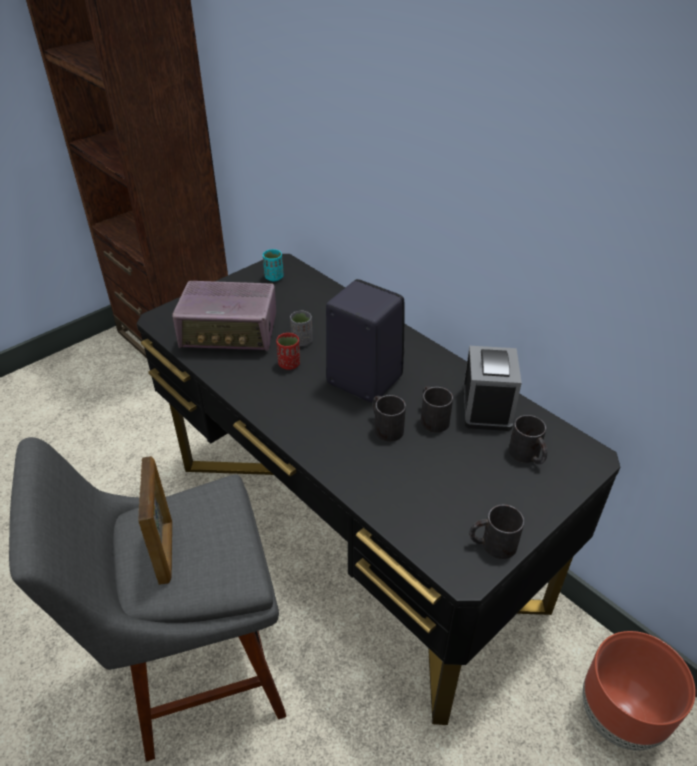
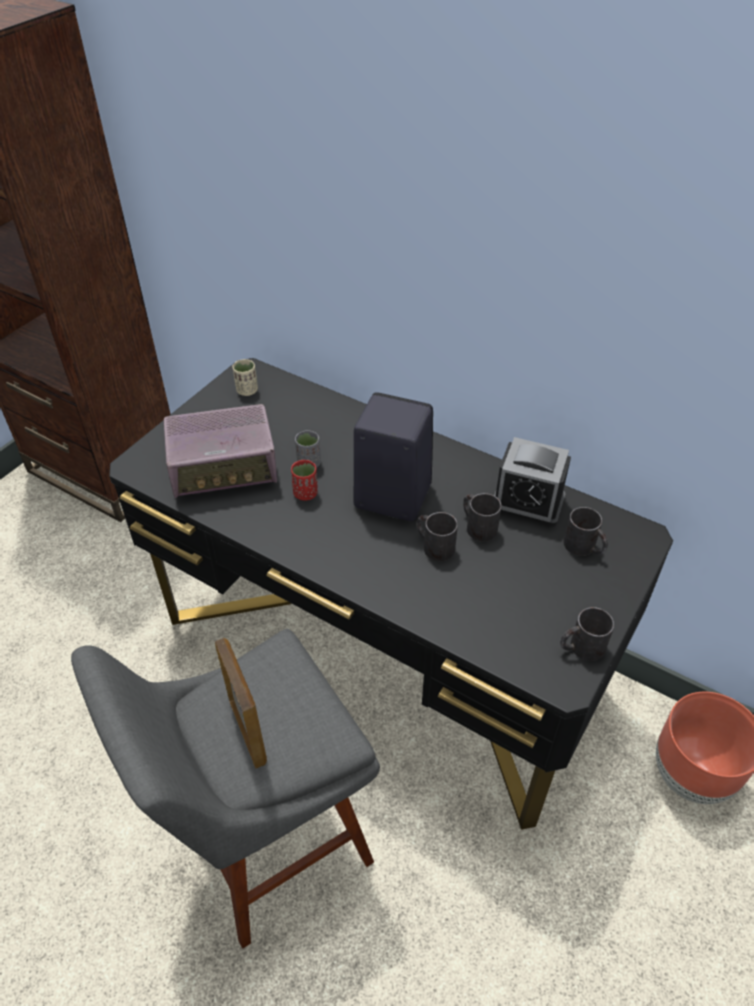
camera: 15 degrees left, 5 degrees up
(274, 277) = (247, 390): turquoise cup -> beige cup
(486, 407) = (527, 502): alarm clock -> alarm clock turned 120 degrees clockwise

